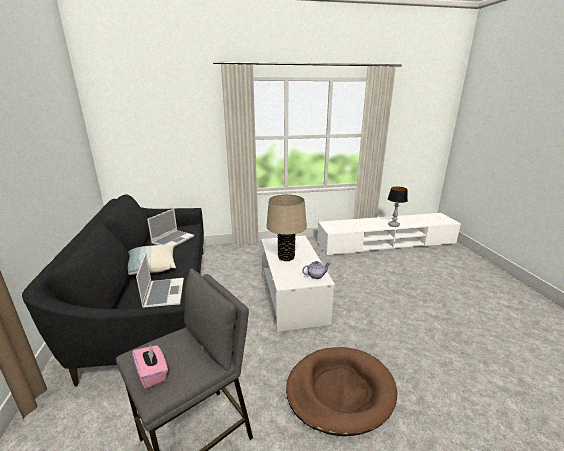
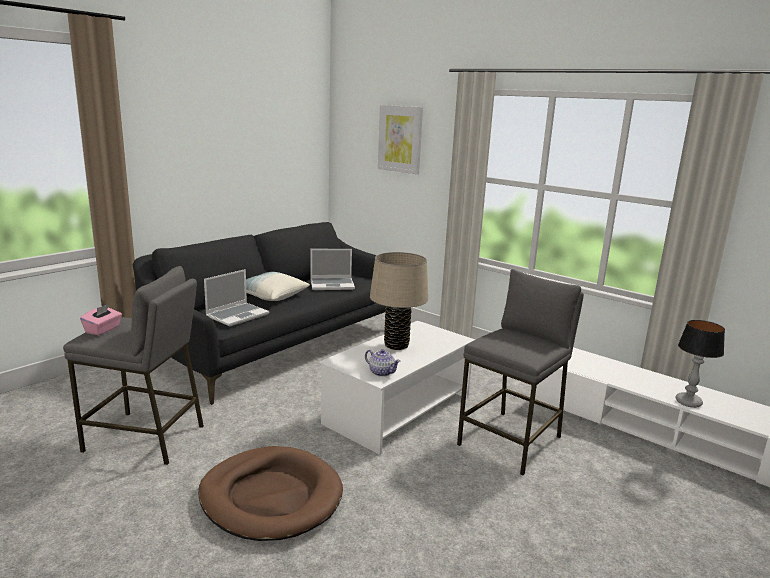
camera: 50 degrees right, 5 degrees down
(168, 117) = (400, 139): none -> picture
(354, 279) = (511, 441): none -> grey stool

